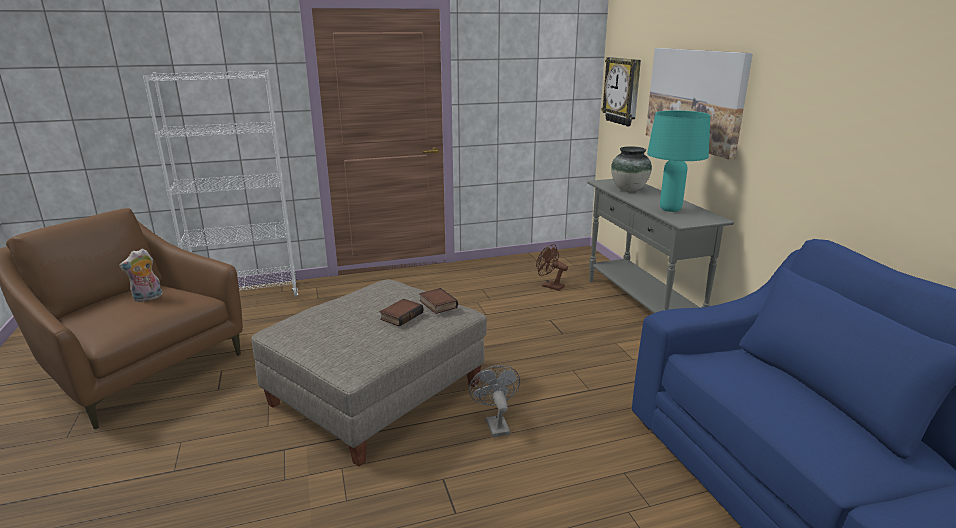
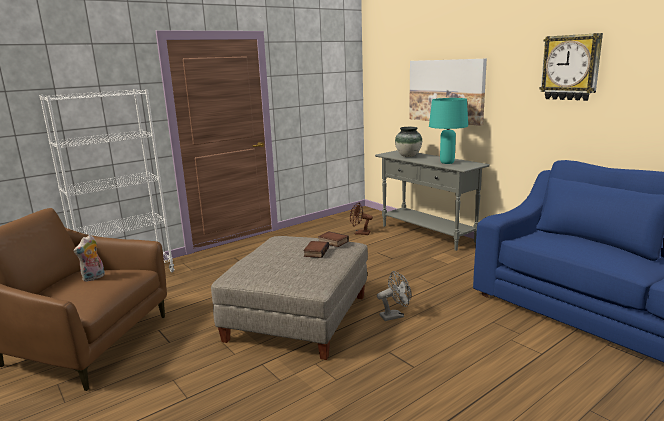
camera: 20 degrees left, 5 degrees down
(495, 424) = (395, 315): grey fan -> grey fan turned 105 degrees clockwise
(623, 91) = (383, 92): wall clock -> wall clock (570, 67)

